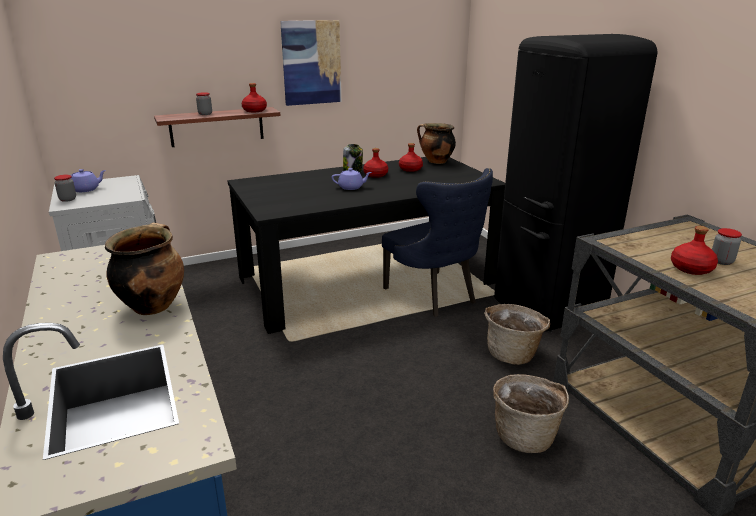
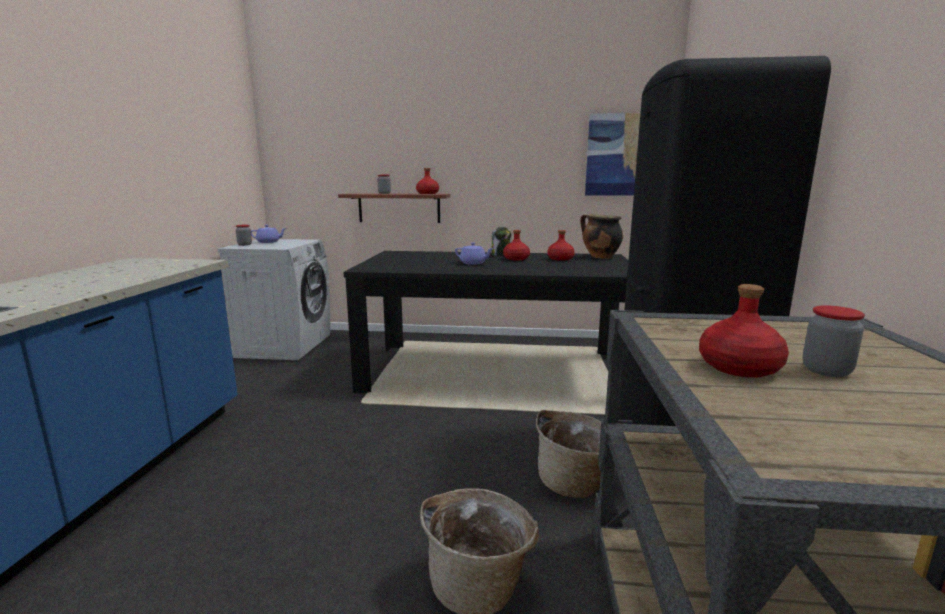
camera: 30 degrees right, 10 degrees down
(152, 305) = (91, 287): cooking pot -> none
(311, 63) = (491, 154): picture -> picture (616, 155)
(434, 295) = (548, 400): blue chair -> none

